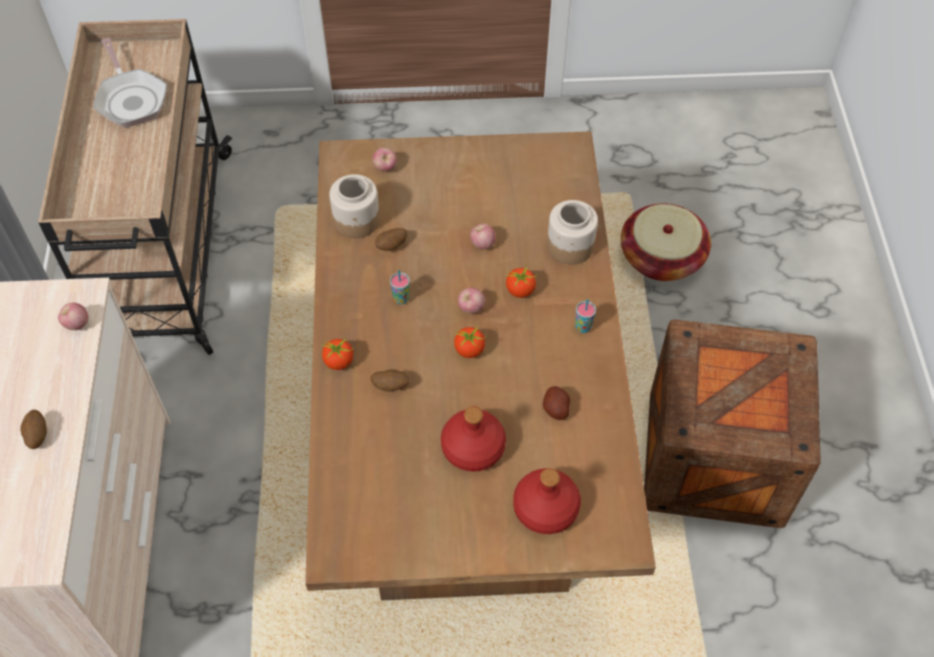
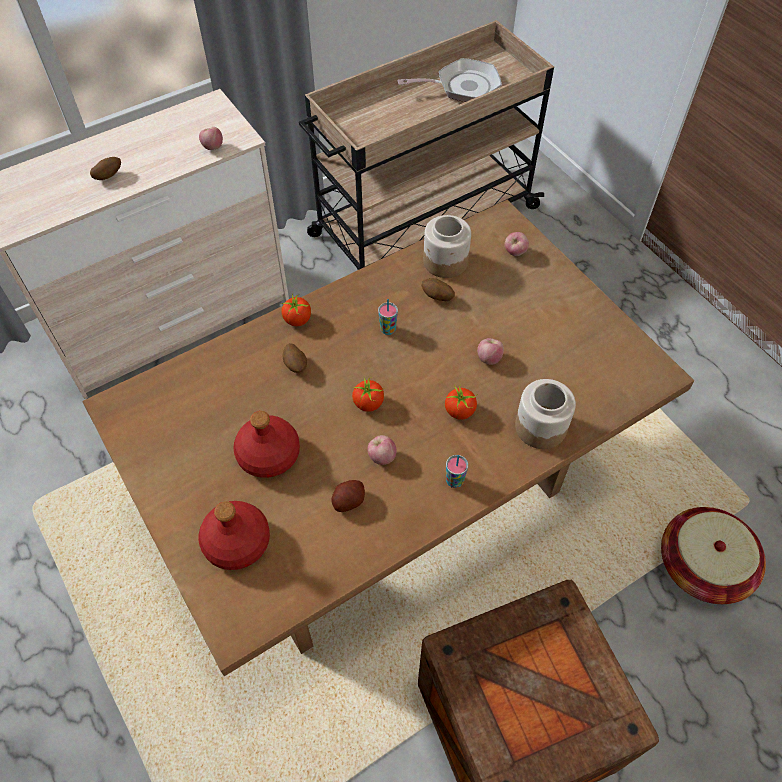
camera: 60 degrees right, 0 degrees up
(131, 99) = (462, 87): frying pan -> frying pan turned 135 degrees counterclockwise
(471, 308) = (413, 383): apple -> apple (381, 457)

